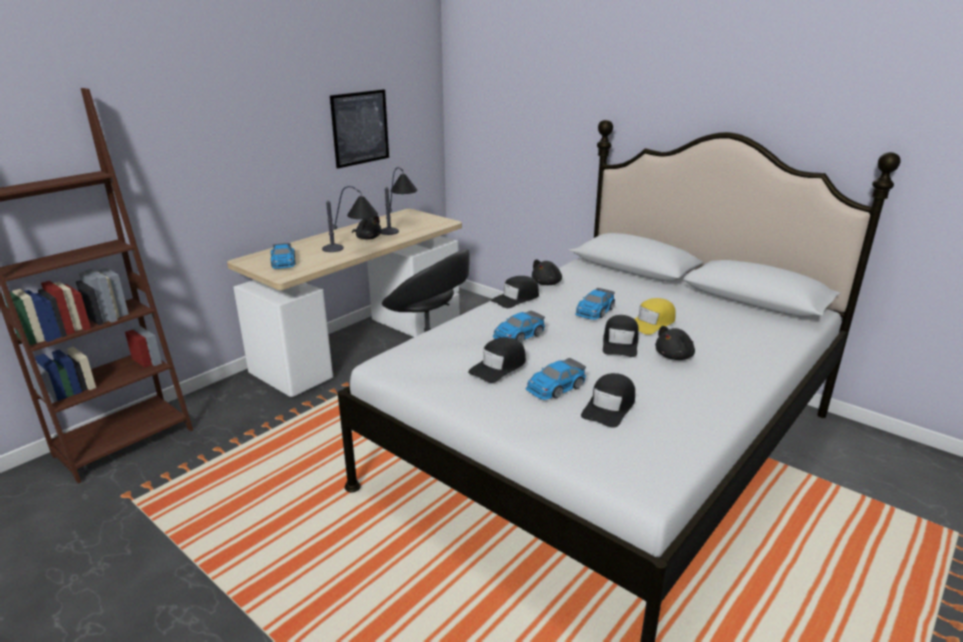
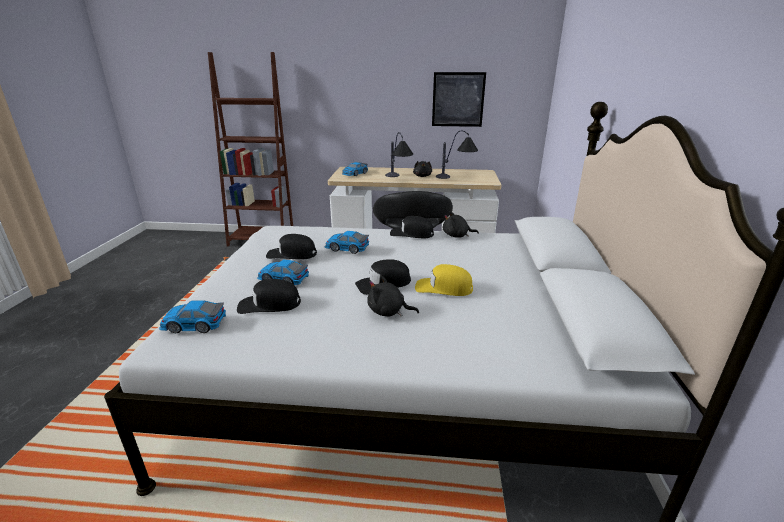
camera: 55 degrees right, 0 degrees up
(594, 311) = (430, 261): toy car -> toy car (194, 324)

